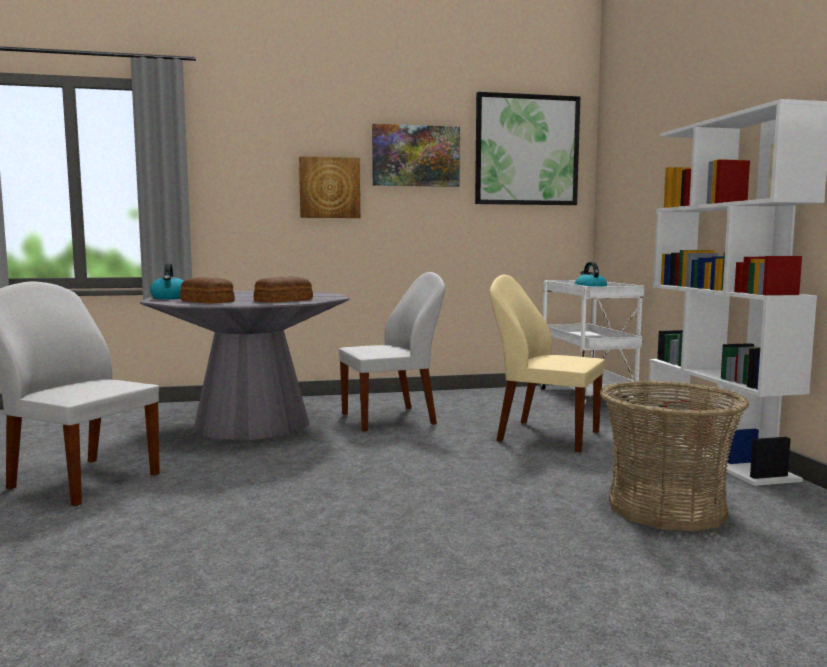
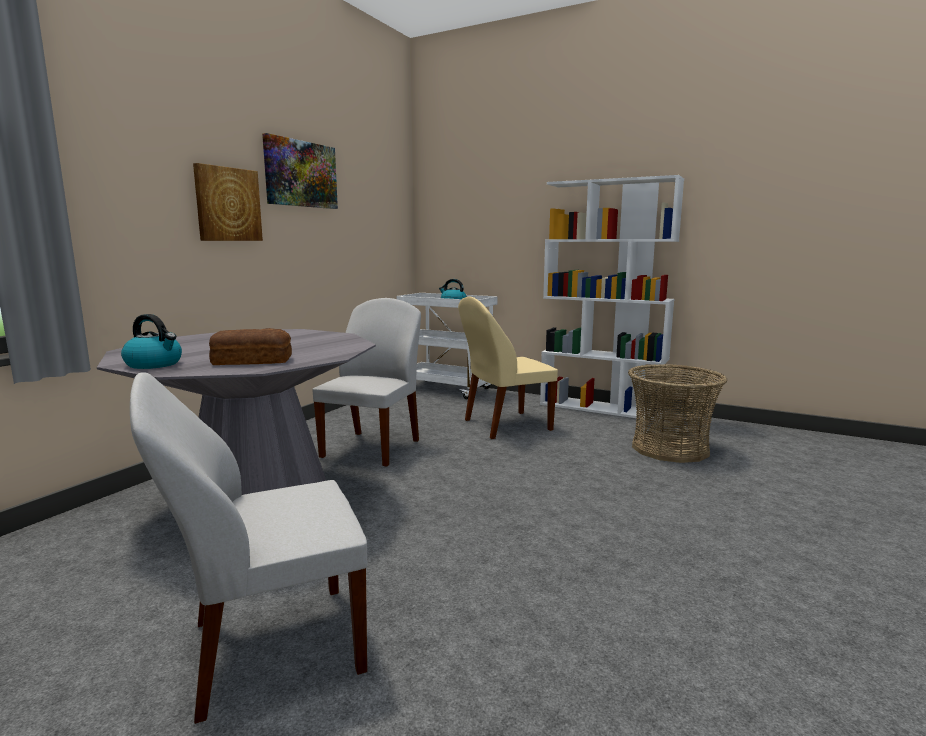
camera: 50 degrees left, 5 degrees up
(282, 300) = (323, 346): bread -> none
(526, 150) = (376, 177): picture -> none

